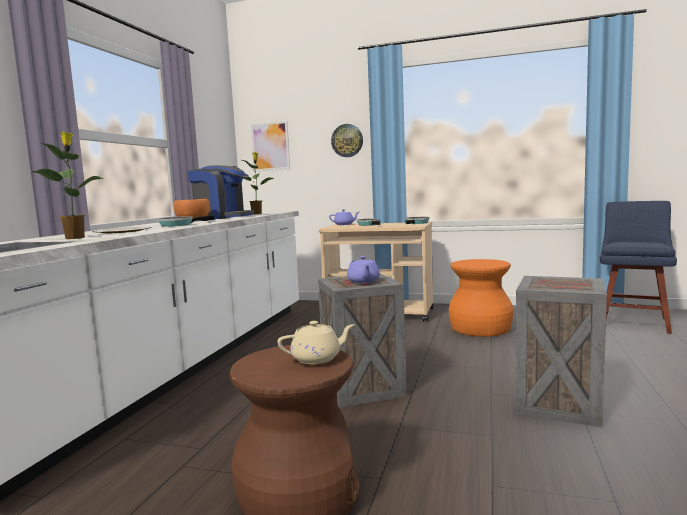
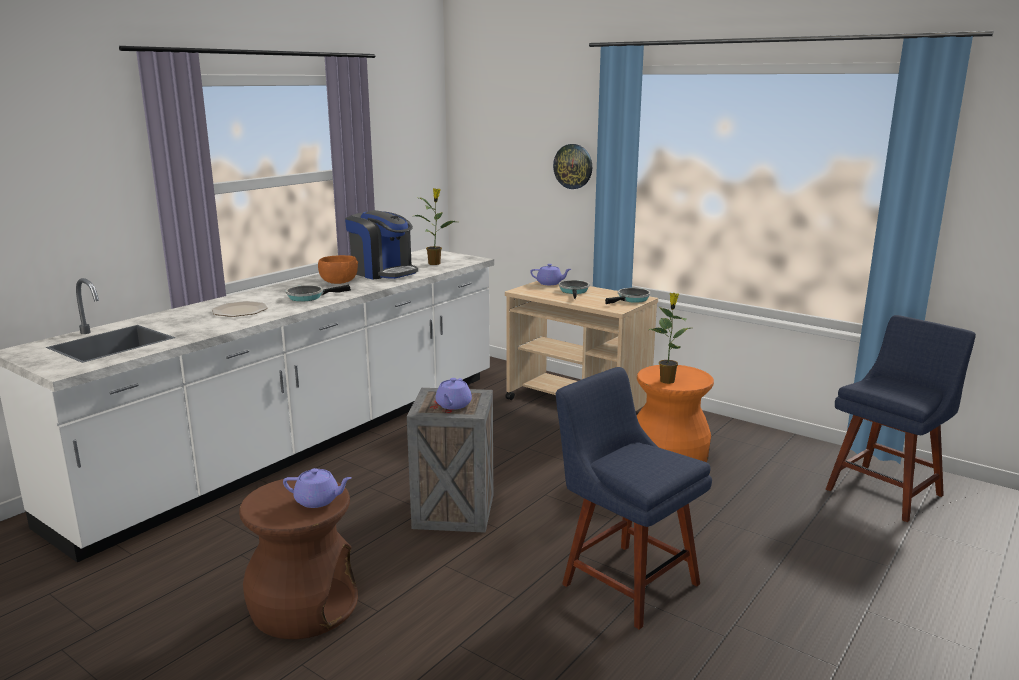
camera: 20 degrees right, 10 degrees up
(76, 238) = (187, 324): potted plant -> potted plant (667, 380)
(270, 146) = (484, 160): picture -> none
(317, 358) = (318, 500): beige teapot -> purple teapot
(557, 403) = (625, 581): crate -> blue chair

